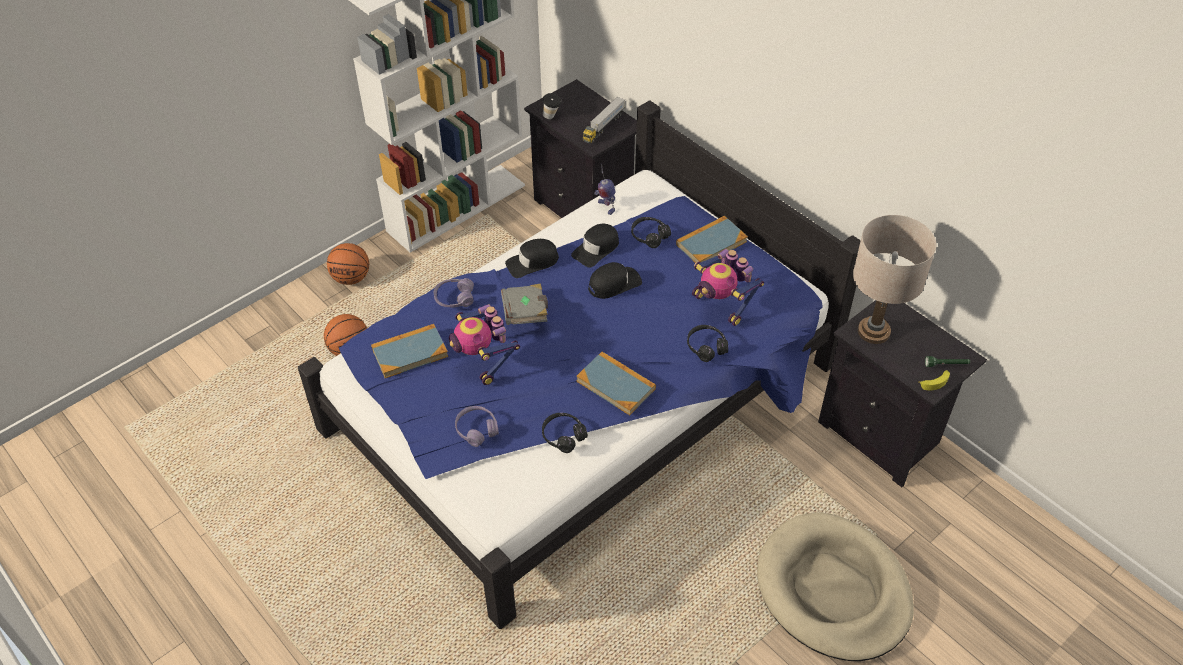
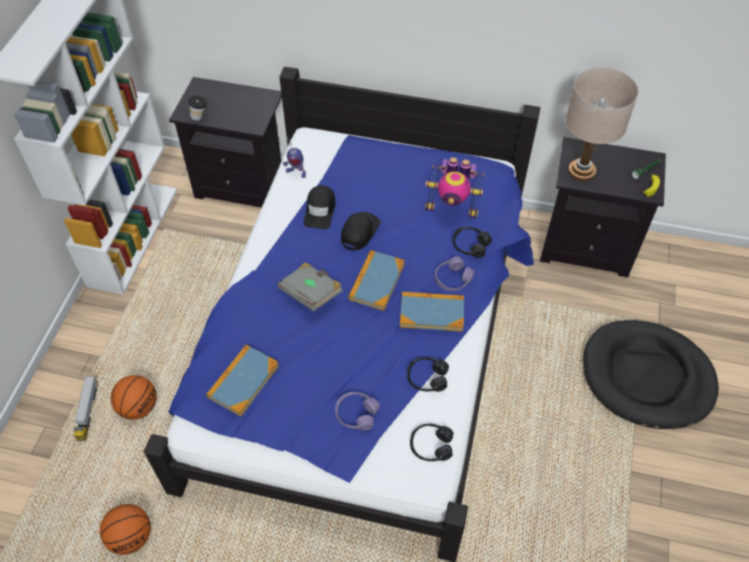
camera: 35 degrees left, 5 degrees up
(351, 278) = (88, 344): basketball -> basketball (131, 537)
(454, 298) = (240, 313): purple headphones -> purple headphones (452, 279)
(483, 361) = (312, 352): toy robot -> none
(532, 262) = (278, 248): black cap -> none
(603, 126) = (250, 106): toy truck -> toy truck (88, 412)
(649, 236) = (352, 180): black headphones -> black headphones (431, 446)
(711, 243) = (402, 162): book -> book (376, 282)
(833, 590) = (647, 377): beige dog bed -> black dog bed

